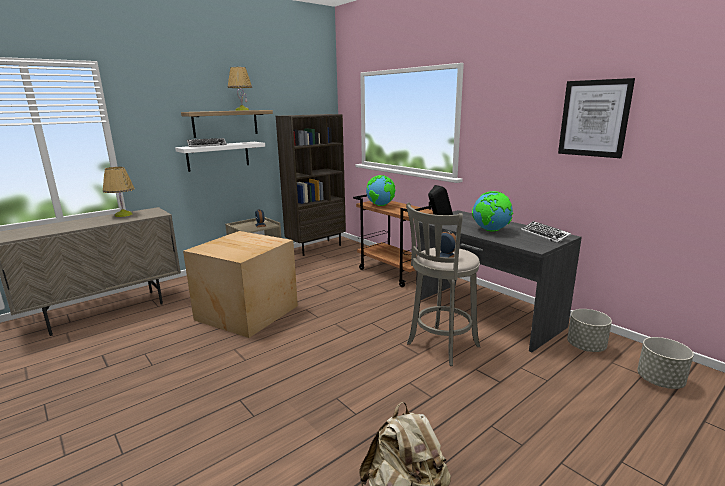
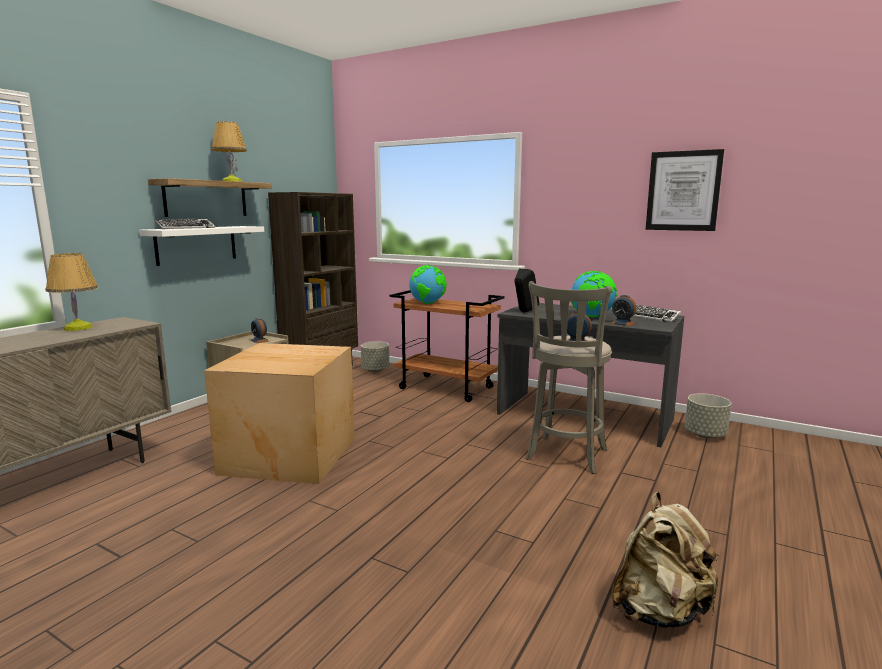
camera: 20 degrees left, 5 degrees down
(508, 240) = (622, 323): none -> alarm clock
(660, 381) = (791, 454): grey planter -> grey planter (375, 370)

